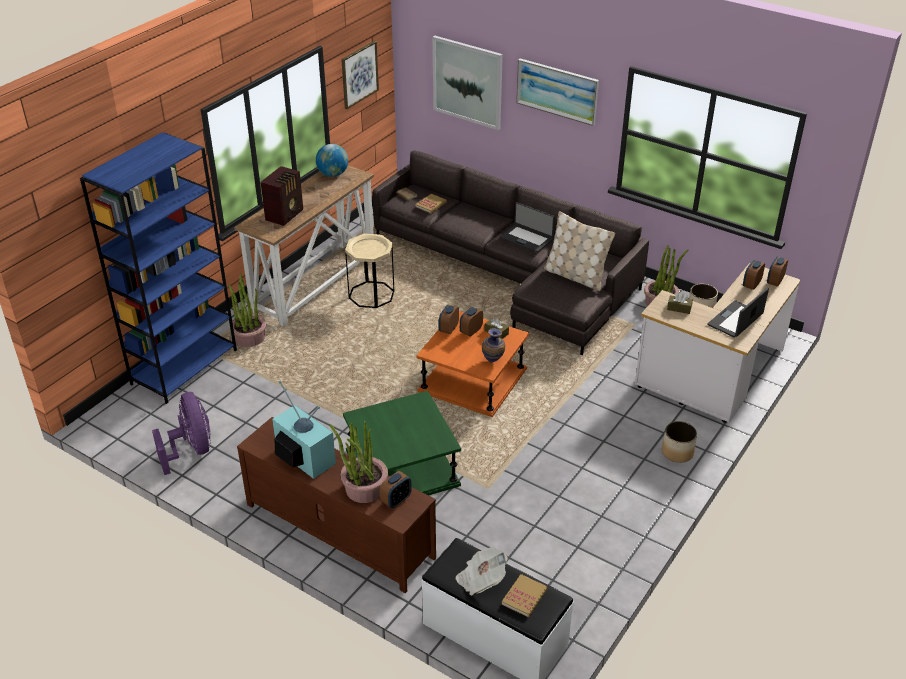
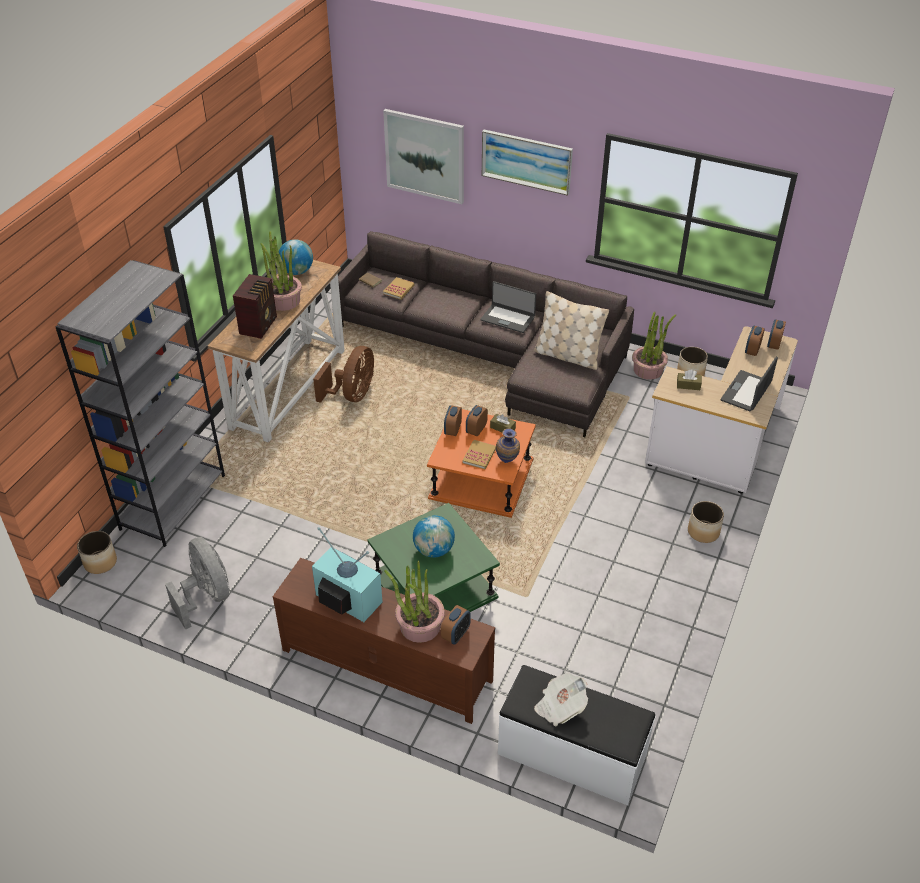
camera: 10 degrees left, 5 degrees up
(106, 409) = (100, 562): none -> planter
(184, 366) = (173, 501): blue bookcase -> grey bookcase
(191, 450) = (206, 596): purple fan -> grey fan
(249, 337) = (235, 459): potted plant -> potted plant (284, 301)
(359, 74) = (308, 157): picture -> none
(371, 295) = (352, 395): beige side table -> brown fan
(402, 429) = (434, 550): none -> globe
(524, 597) = (608, 719): book -> book (479, 455)

